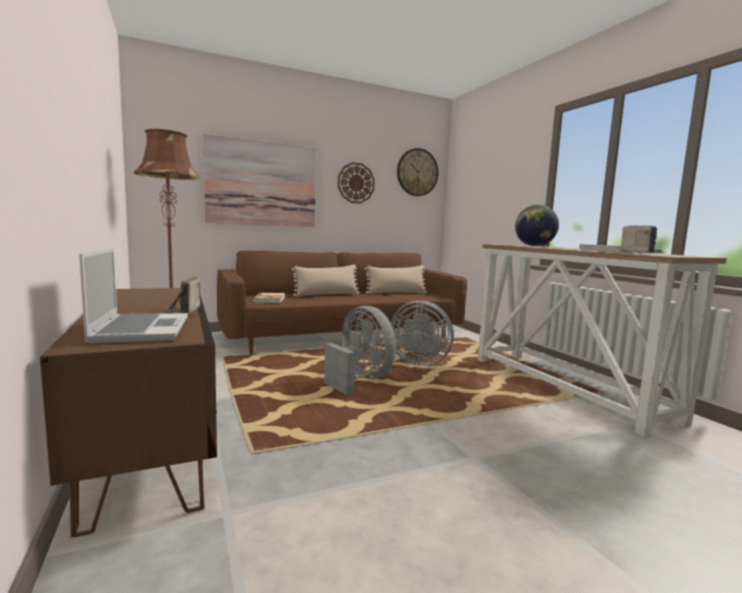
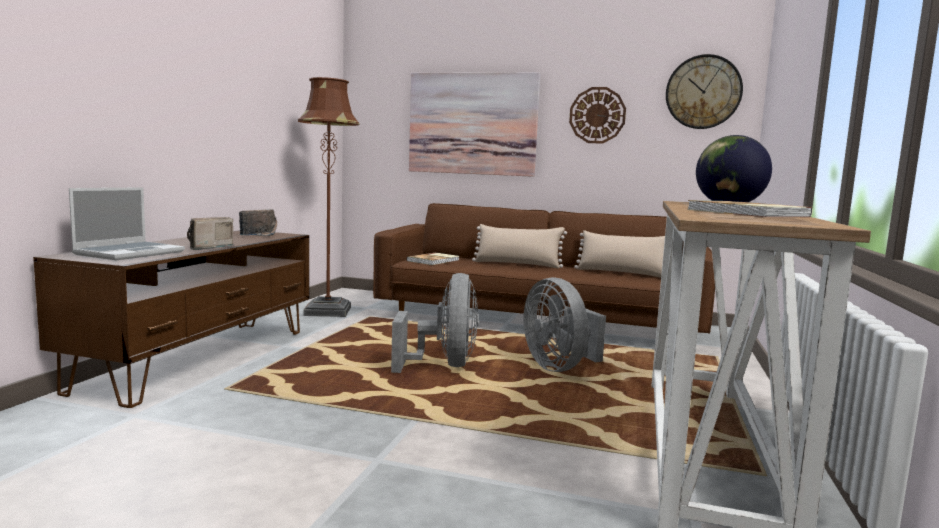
camera: 40 degrees right, 0 degrees up
(641, 253) = (730, 216): radio -> radio (262, 235)

